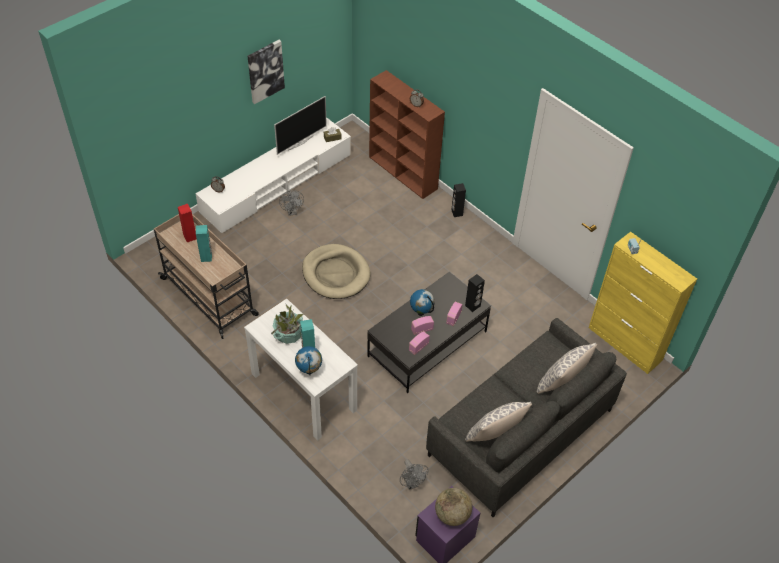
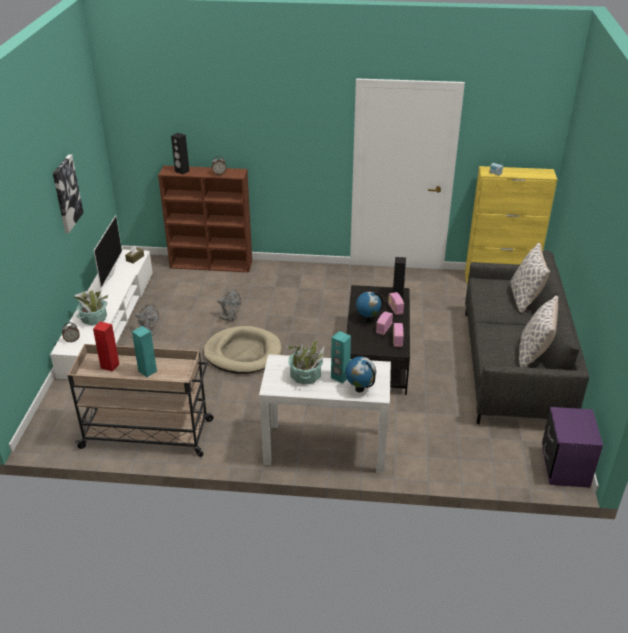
camera: 40 degrees left, 15 degrees down
(249, 179) = (94, 318): none -> potted plant
(411, 483) = (492, 450): grey fan -> grey fan (231, 318)
(452, 515) = (579, 424): globe -> none
(456, 213) = (286, 267): black speaker -> black speaker (182, 171)

